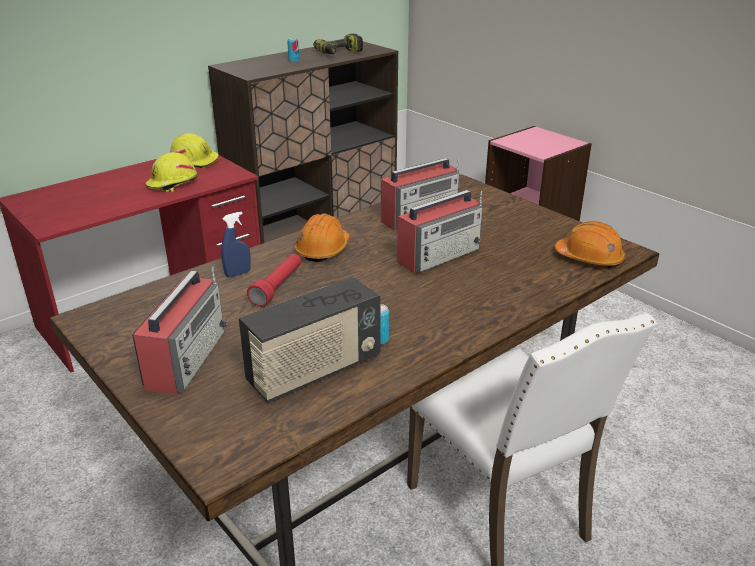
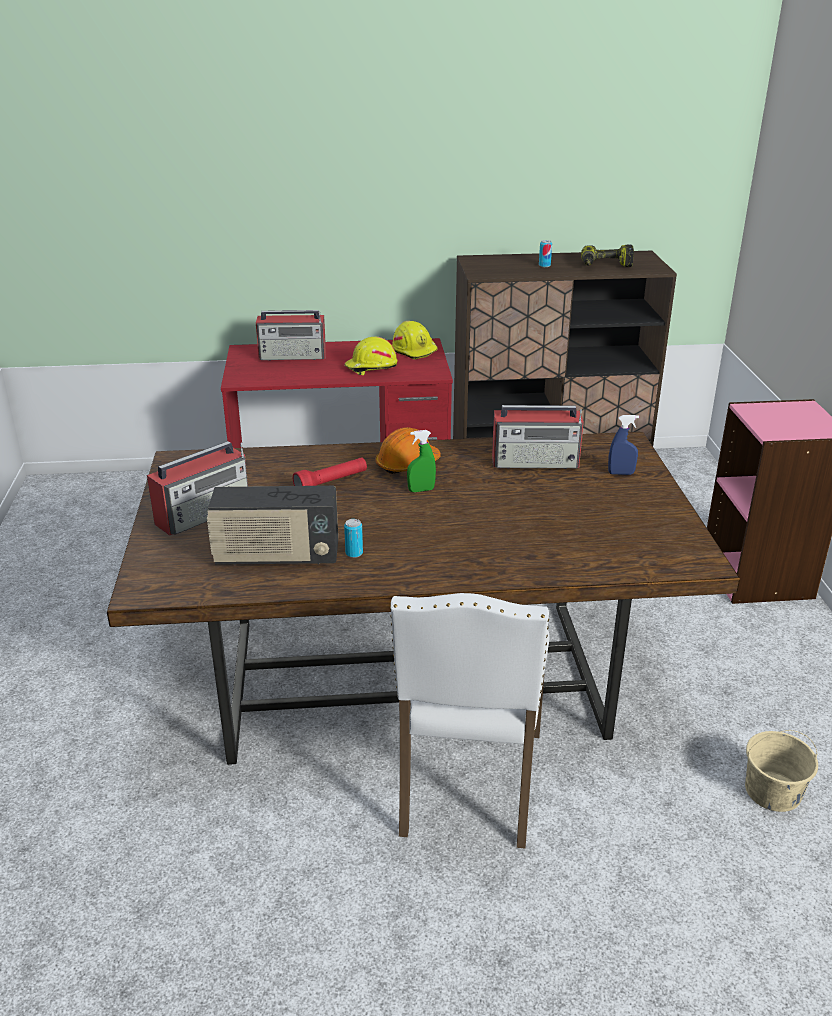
camera: 35 degrees right, 0 degrees up
(238, 274) = (315, 462): blue spray bottle -> blue spray bottle (621, 473)
(363, 267) = (421, 490): none -> green spray bottle
(440, 255) = (503, 503): radio -> radio (293, 356)
(589, 258) = (650, 556): orange hard hat -> none
(682, 411) = (773, 792): none -> beige bucket

